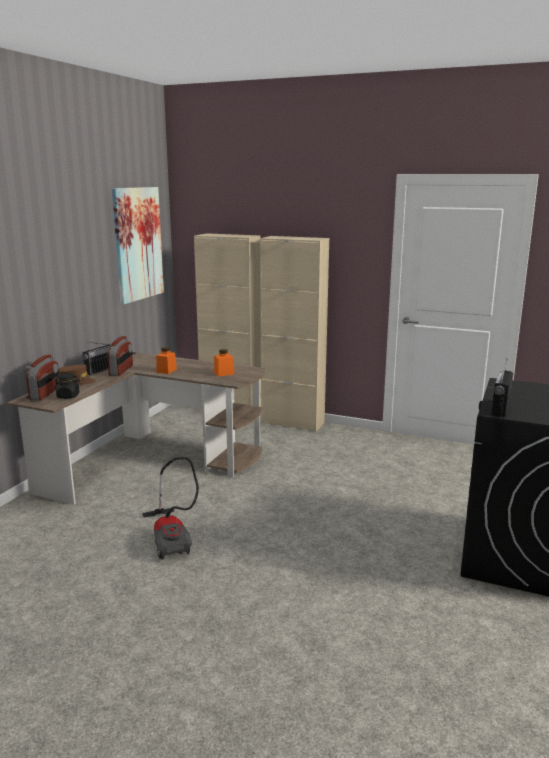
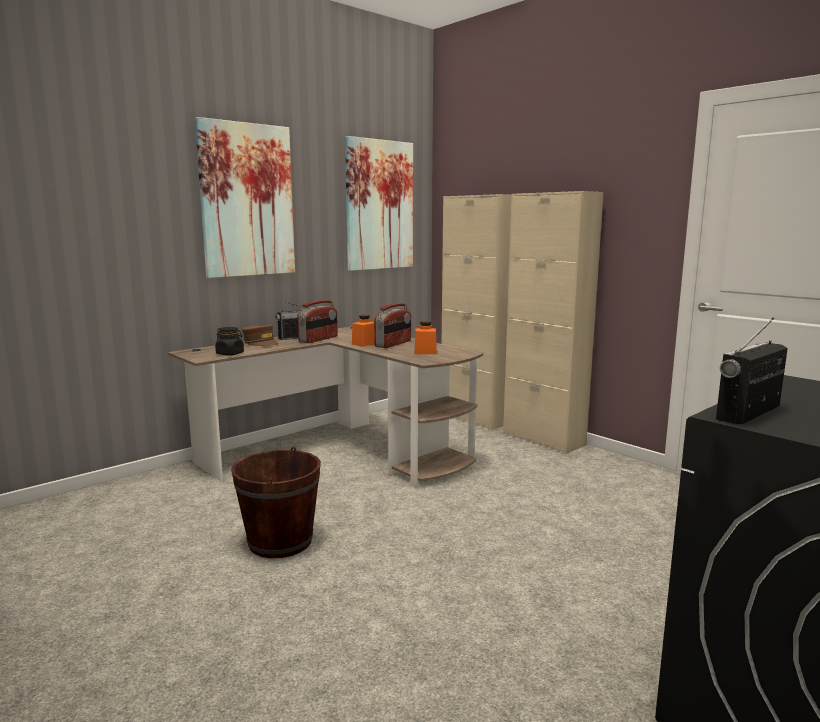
camera: 25 degrees right, 5 degrees down
(45, 393) = (213, 349): radio -> radio (393, 344)
(49, 257) = (247, 200): none -> picture
(172, 538) = (280, 541): vacuum cleaner -> brown bucket

